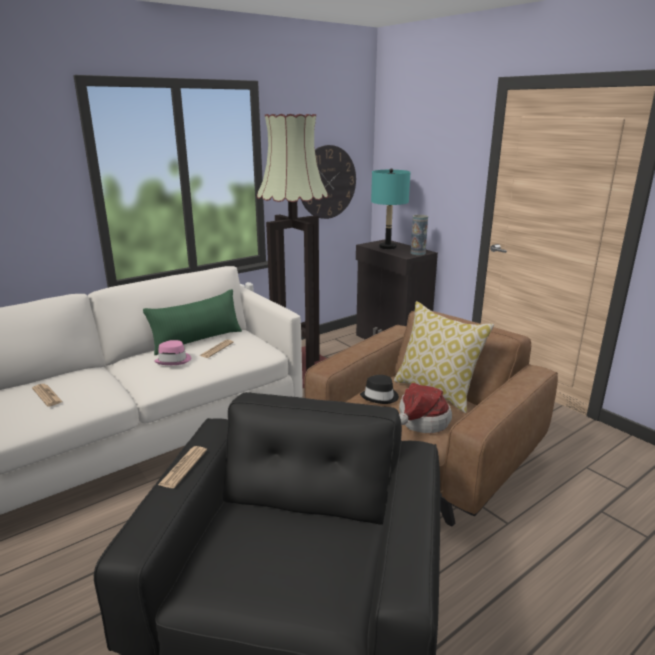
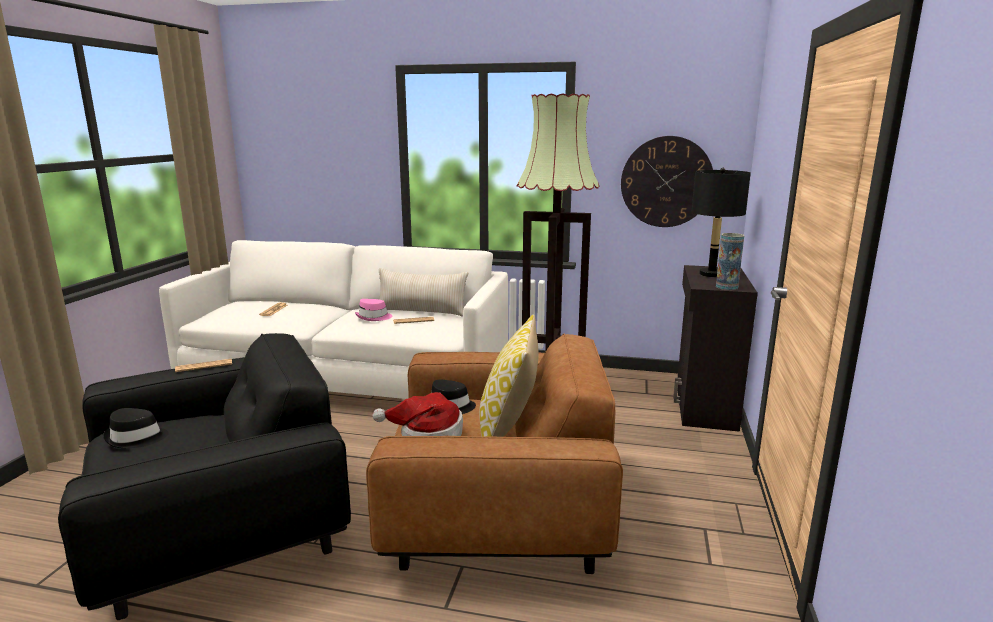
camera: 50 degrees right, 5 degrees down
(197, 340) = (422, 312): green pillow -> beige pillow
(233, 570) = (136, 438): none -> black hat
(388, 247) = (712, 274): turquoise table lamp -> black table lamp

